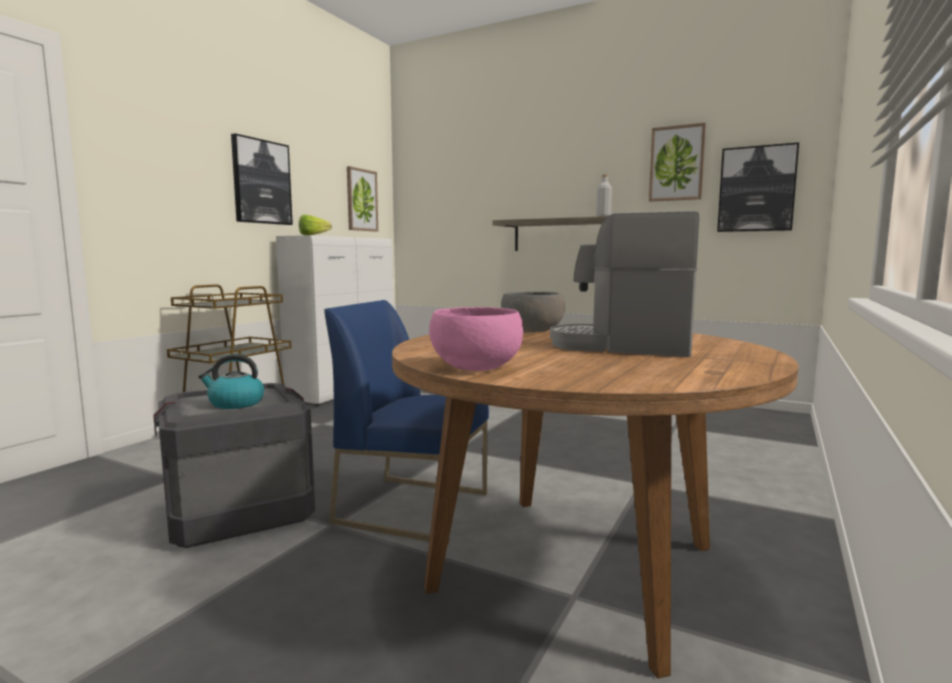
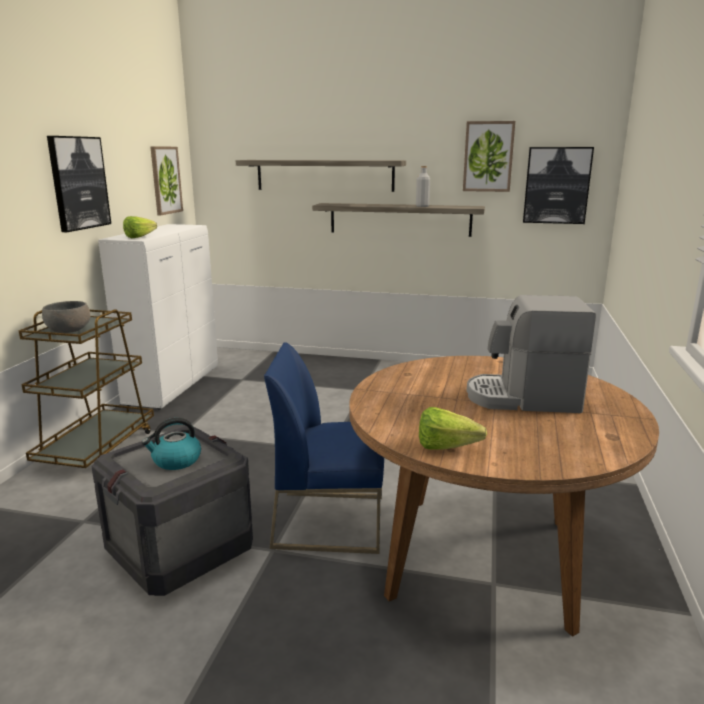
camera: 15 degrees left, 10 degrees up
(476, 366) = (451, 448): pink bowl -> lettuce
(510, 194) = (324, 175): none -> shelf
(532, 331) = (432, 373): grey bowl -> grey bowl (69, 330)

